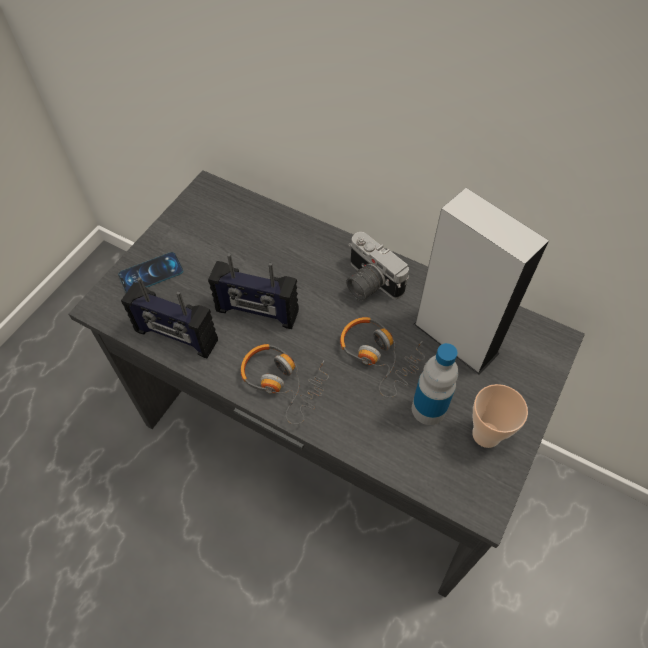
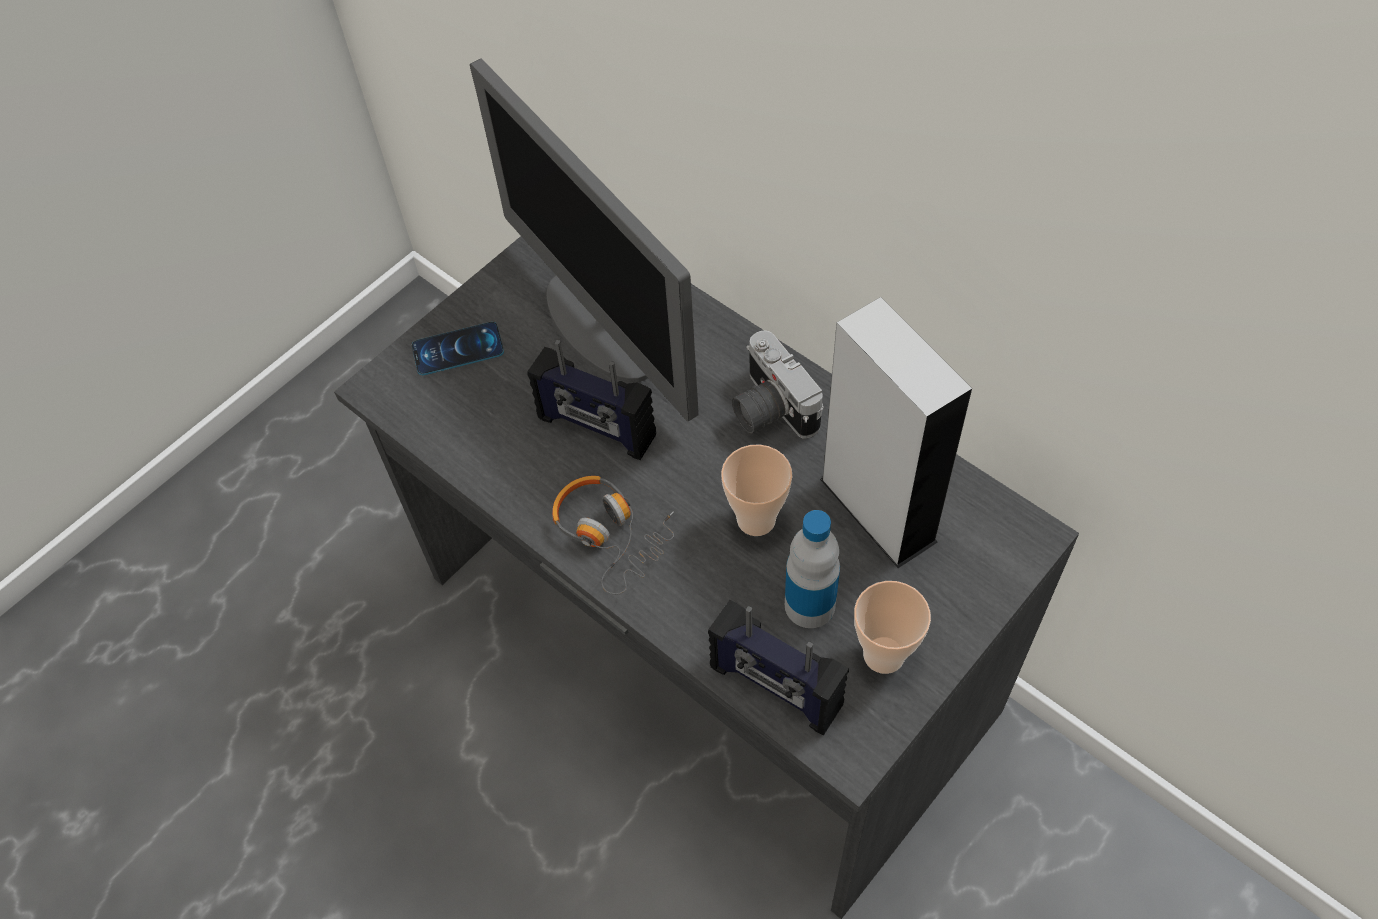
camera: 15 degrees right, 0 degrees up
(176, 337) = (475, 446): radio -> radio (775, 688)
(246, 247) = (601, 329): none -> monitor
(378, 357) = (756, 519): headphones -> cup

